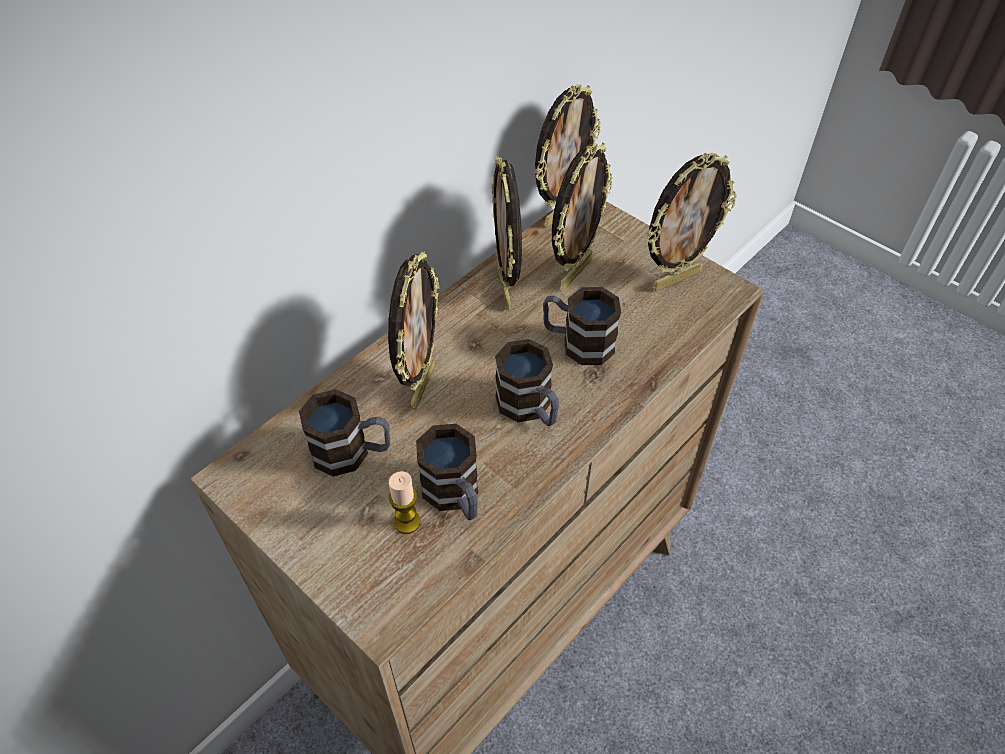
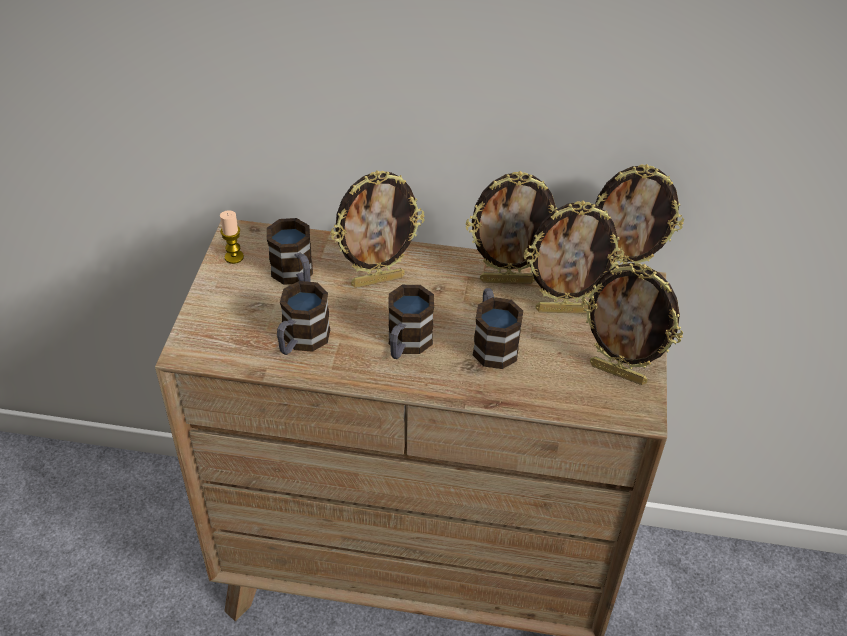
camera: 55 degrees right, 5 degrees down
(407, 522) = (263, 328): candle -> candle (234, 257)
(506, 289) = (507, 280): picture frame -> picture frame turned 135 degrees counterclockwise

